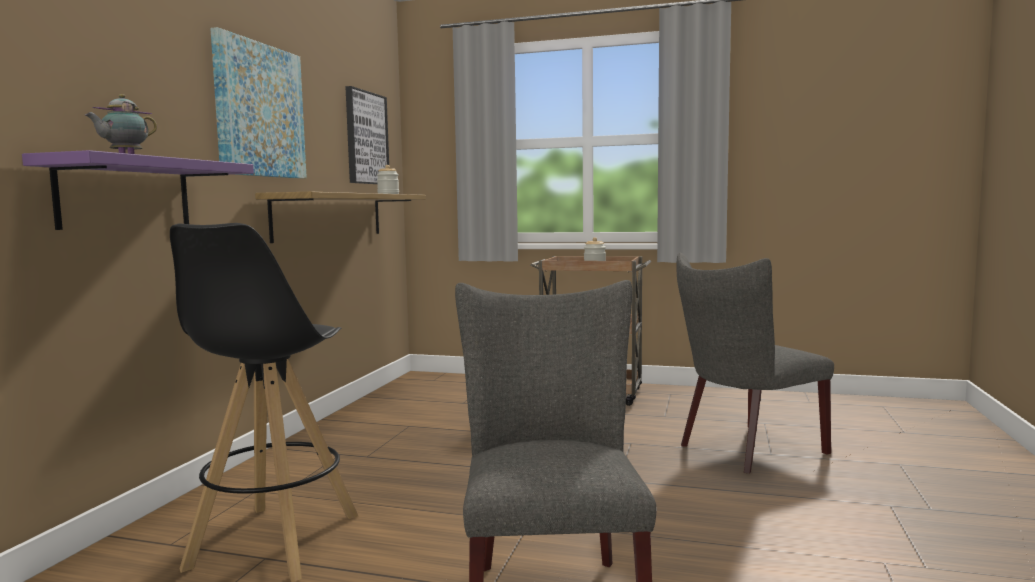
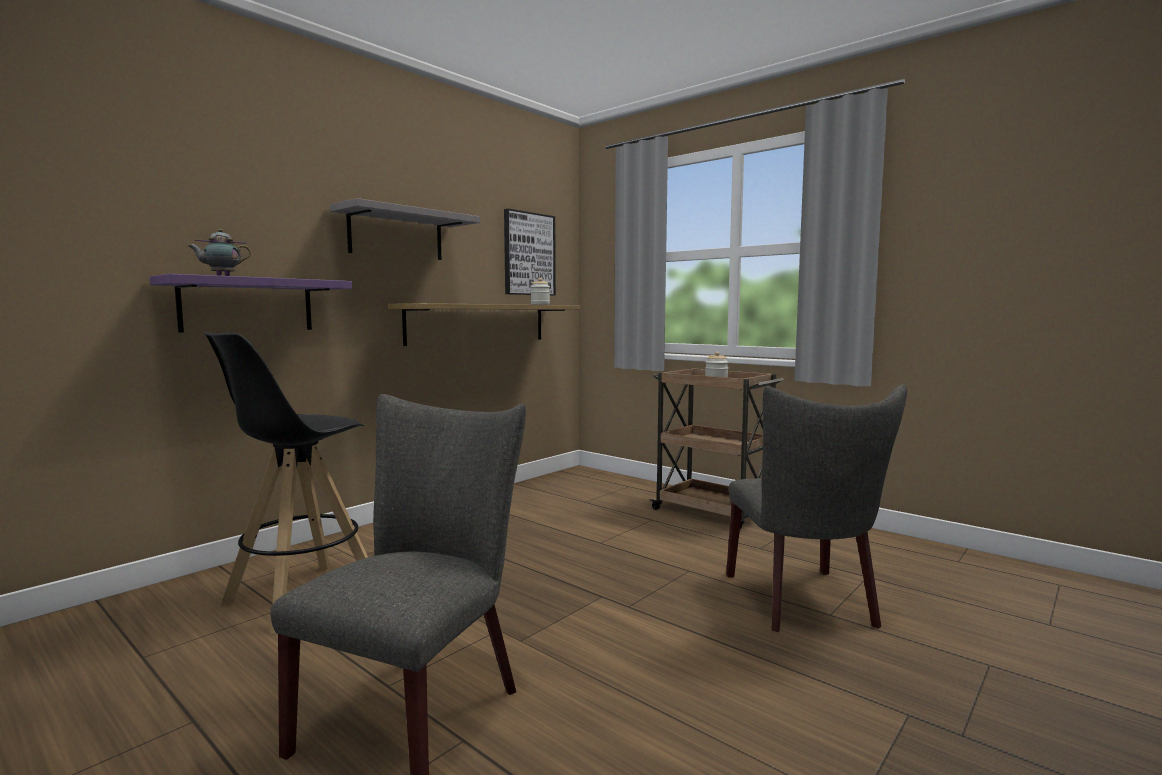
camera: 25 degrees right, 0 degrees up
(259, 110) = (396, 235): picture -> grey shelf
(745, 450) = (804, 603): grey chair -> grey chair turned 90 degrees counterclockwise

